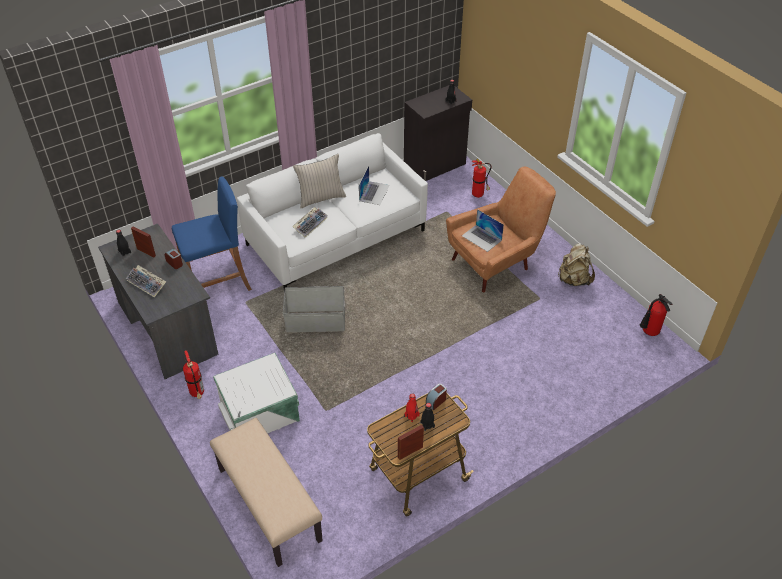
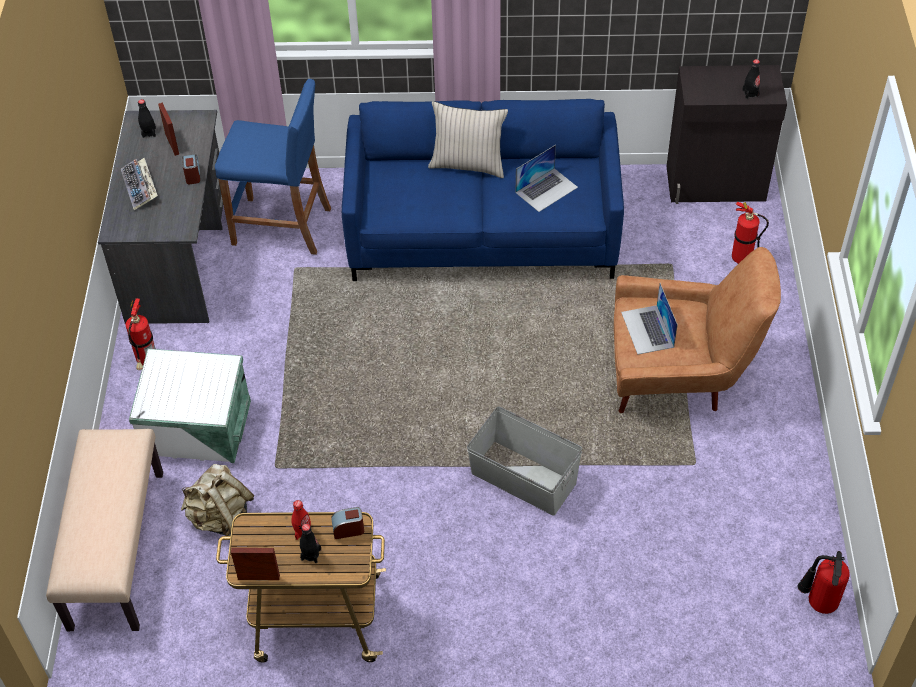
camera: 35 degrees right, 5 degrees up
(310, 224) = (421, 197): keyboard -> none
(315, 321) = (360, 339): grey storage box -> grey storage box (523, 477)
(336, 238) = (482, 232): white sofa -> blue sofa
(573, 280) = (773, 462): beige backpack -> beige backpack (220, 517)

